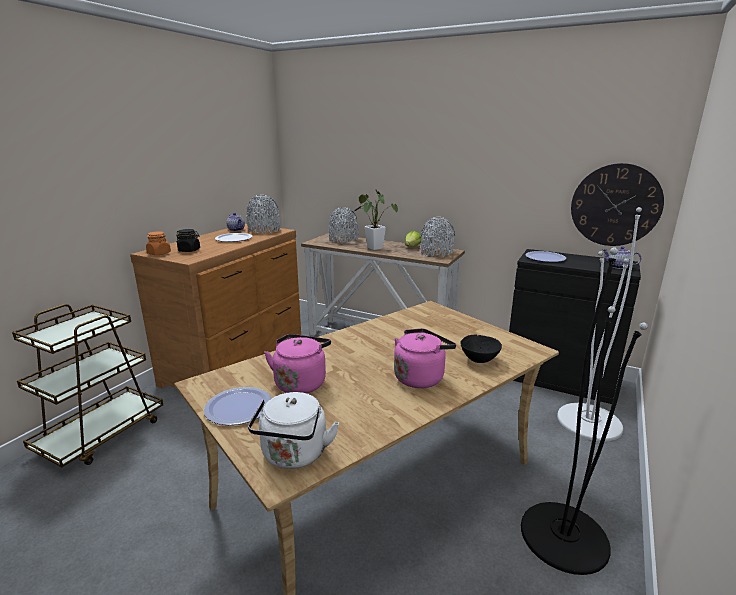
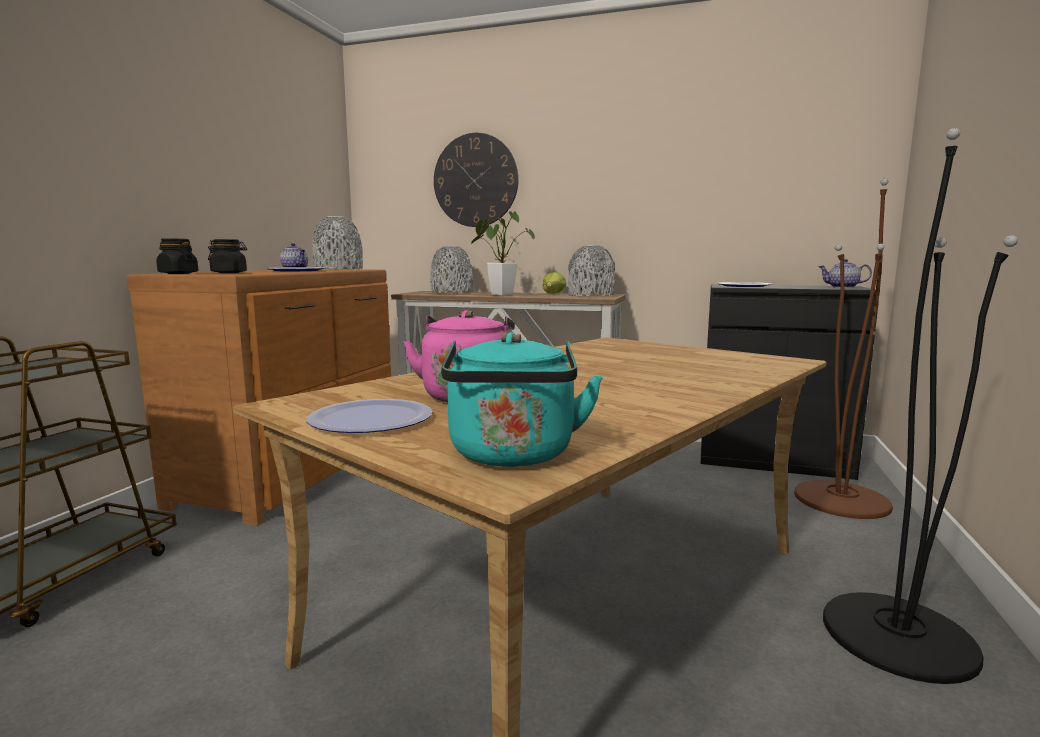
camera: 10 degrees left, 10 degrees down
(159, 253) = (178, 273): orange jar -> black jar
(294, 456) = (513, 456): white kettle -> turquoise kettle
(420, 377) = (657, 384): pink kettle -> none
(479, 360) = (728, 369): black bowl -> none
(589, 422) = (841, 500): white floor lamp -> brown floor lamp
(615, 205) = (822, 215): wall clock -> wall clock (475, 180)

